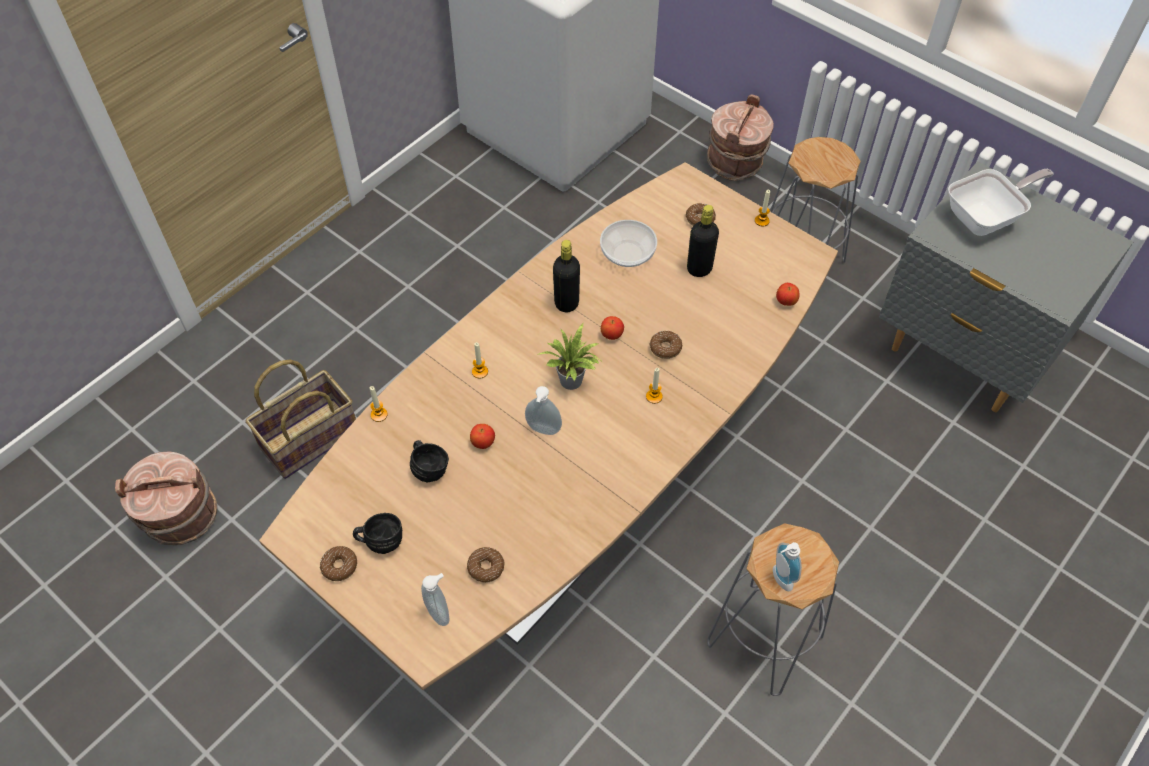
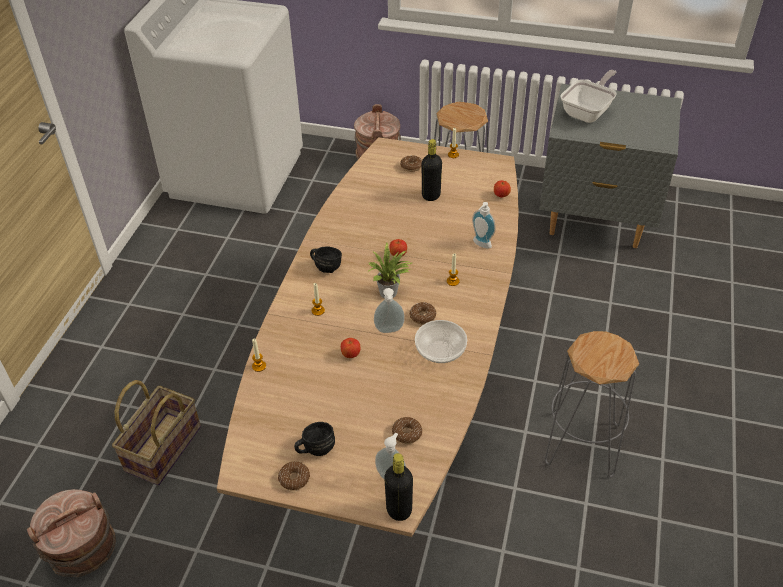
camera: 25 degrees left, 10 degrees down
(429, 467) = (321, 385): black mug -> black mug (326, 266)
(566, 303) = (353, 246): black bottle -> black bottle (399, 509)
(626, 254) = (375, 203): bowl -> bowl (439, 351)
(665, 348) = (440, 249): donut -> donut (422, 316)
(779, 580) = (601, 368): soap dispenser -> soap dispenser (480, 244)

